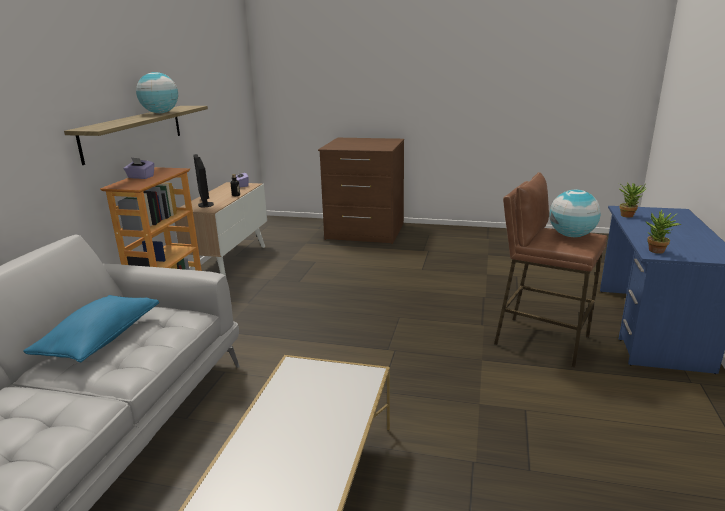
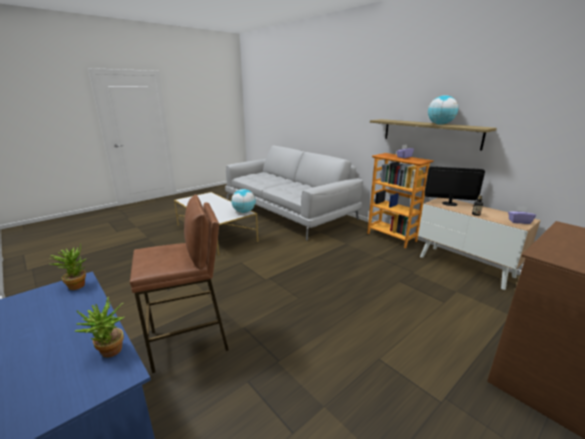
camera: 125 degrees right, 0 degrees up
(100, 340) = (302, 188): blue pillow -> none
(571, 235) = (161, 259): globe -> globe (244, 212)

